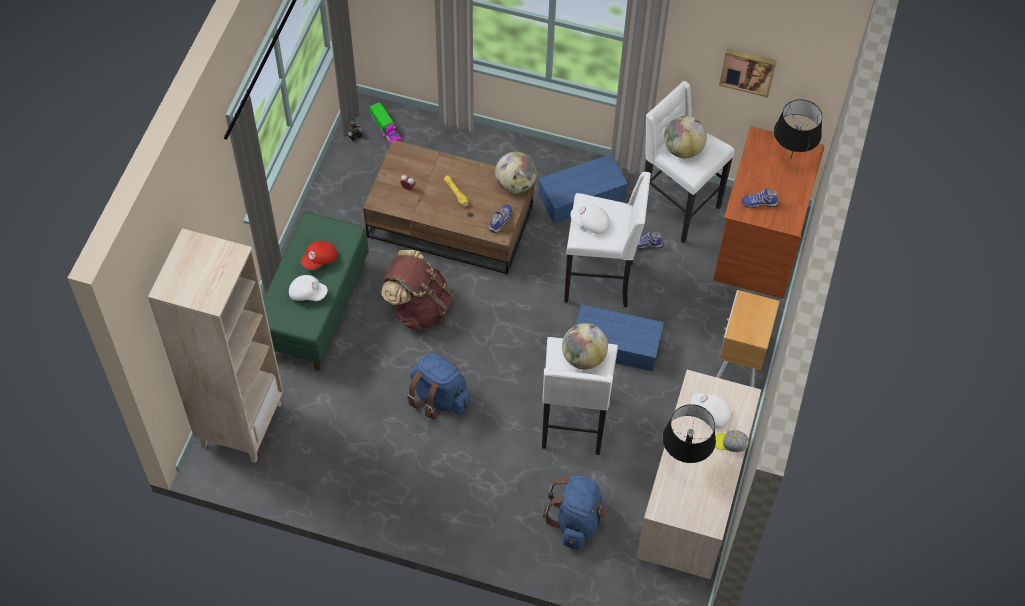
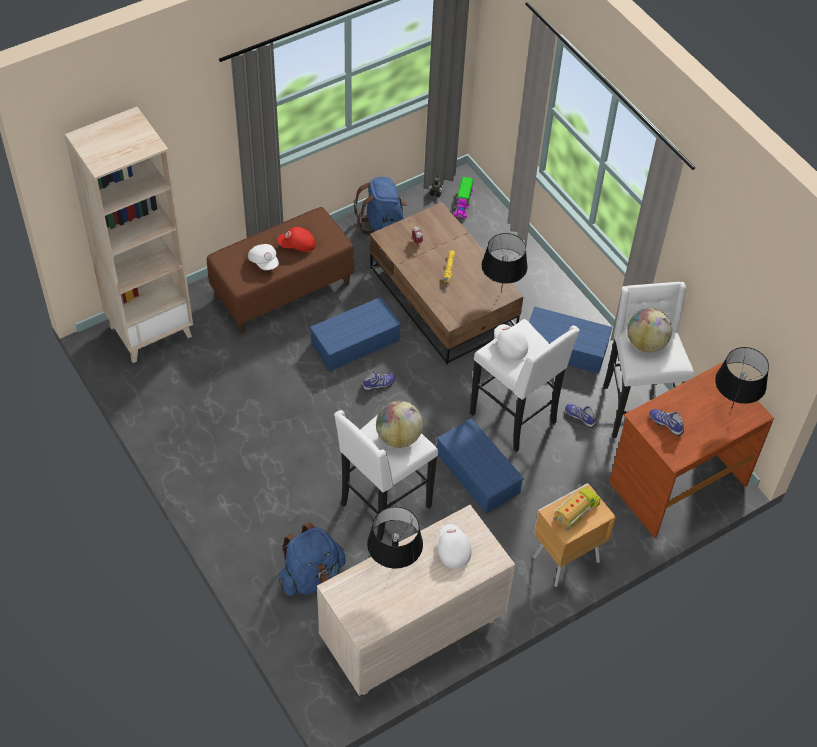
camera: 40 degrees right, 5 degrees down
(315, 308) = (282, 290): green bench -> brown bench
(418, 307) = (356, 341): brown backpack -> blue storage box
(439, 397) = (304, 413): blue backpack -> blue backpack (382, 225)
(501, 221) = (462, 311): shoe -> shoe (378, 384)
(515, 184) = (501, 292): globe -> black table lamp
(729, 444) = (444, 585): cap -> none
(748, 70) = (732, 299): picture -> none
(750, 317) = (576, 511): none -> toy truck

